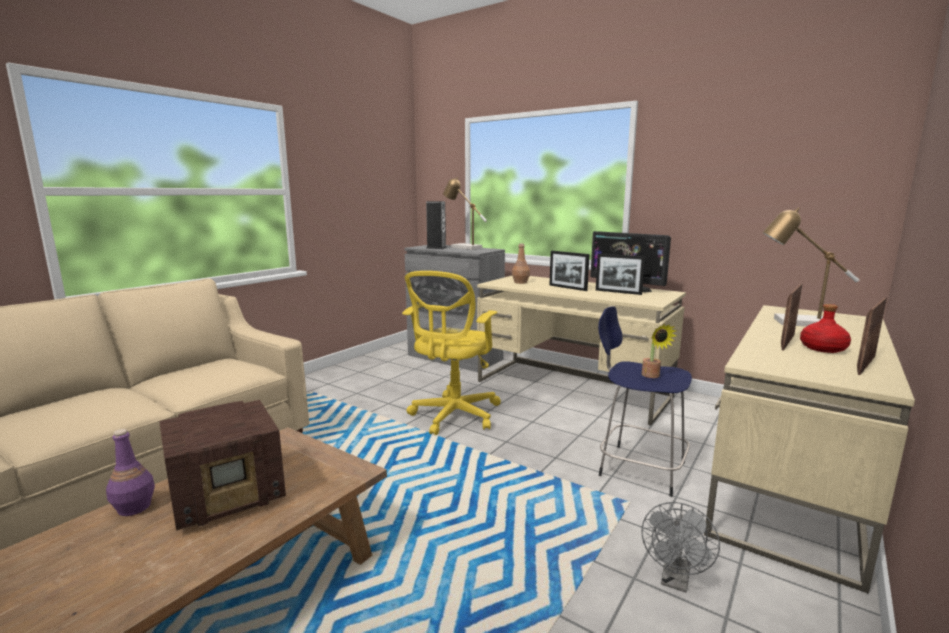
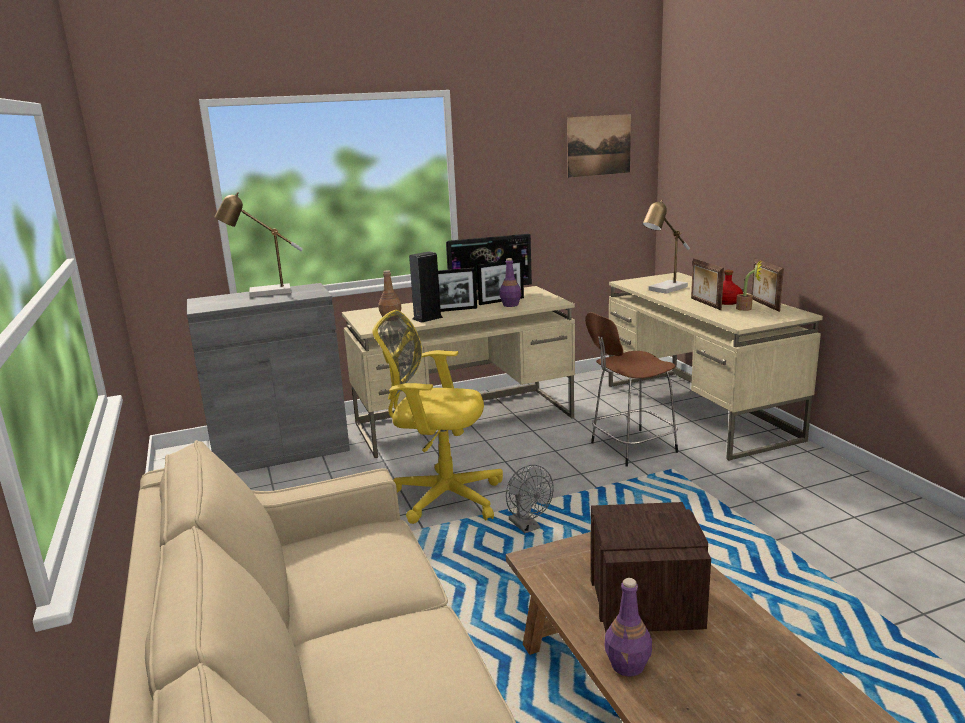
camera: 55 degrees left, 5 degrees up
(436, 248) = (236, 302): speaker -> speaker (427, 318)
(453, 416) = (442, 496): yellow office chair -> yellow office chair turned 135 degrees clockwise
(614, 295) = (510, 305): none -> purple bottle
(638, 468) = (630, 448): blue stool -> brown stool
(652, 376) = (637, 363): potted plant -> potted plant (747, 308)
(675, 581) = (765, 488): grey fan -> grey fan (528, 527)
(810, 153) = (598, 145): none -> picture

